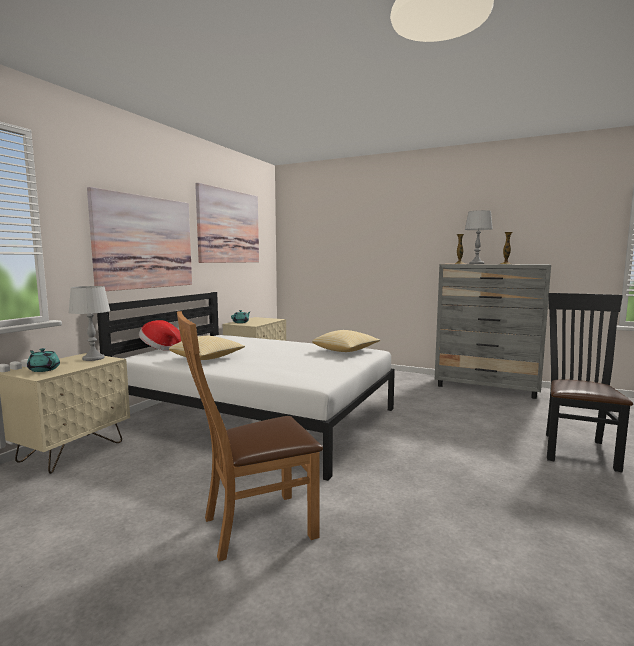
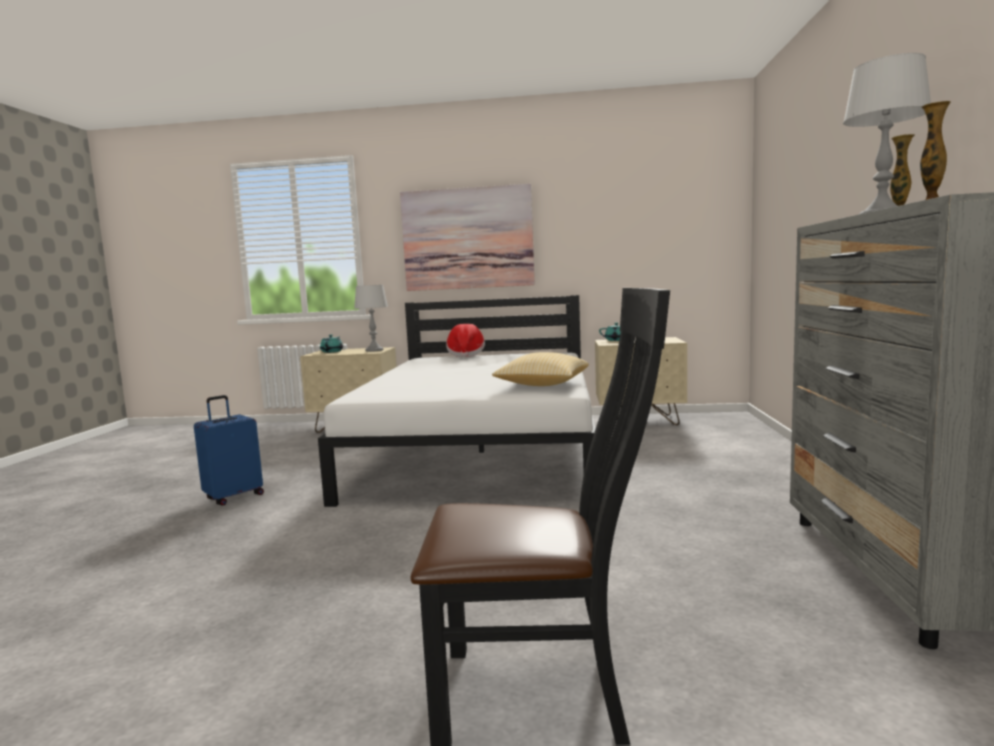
camera: 70 degrees right, 0 degrees up
(207, 358) = (439, 366): pillow -> none
(229, 226) = (617, 202): picture -> none
(251, 527) = (234, 497): brown chair -> blue suitcase

